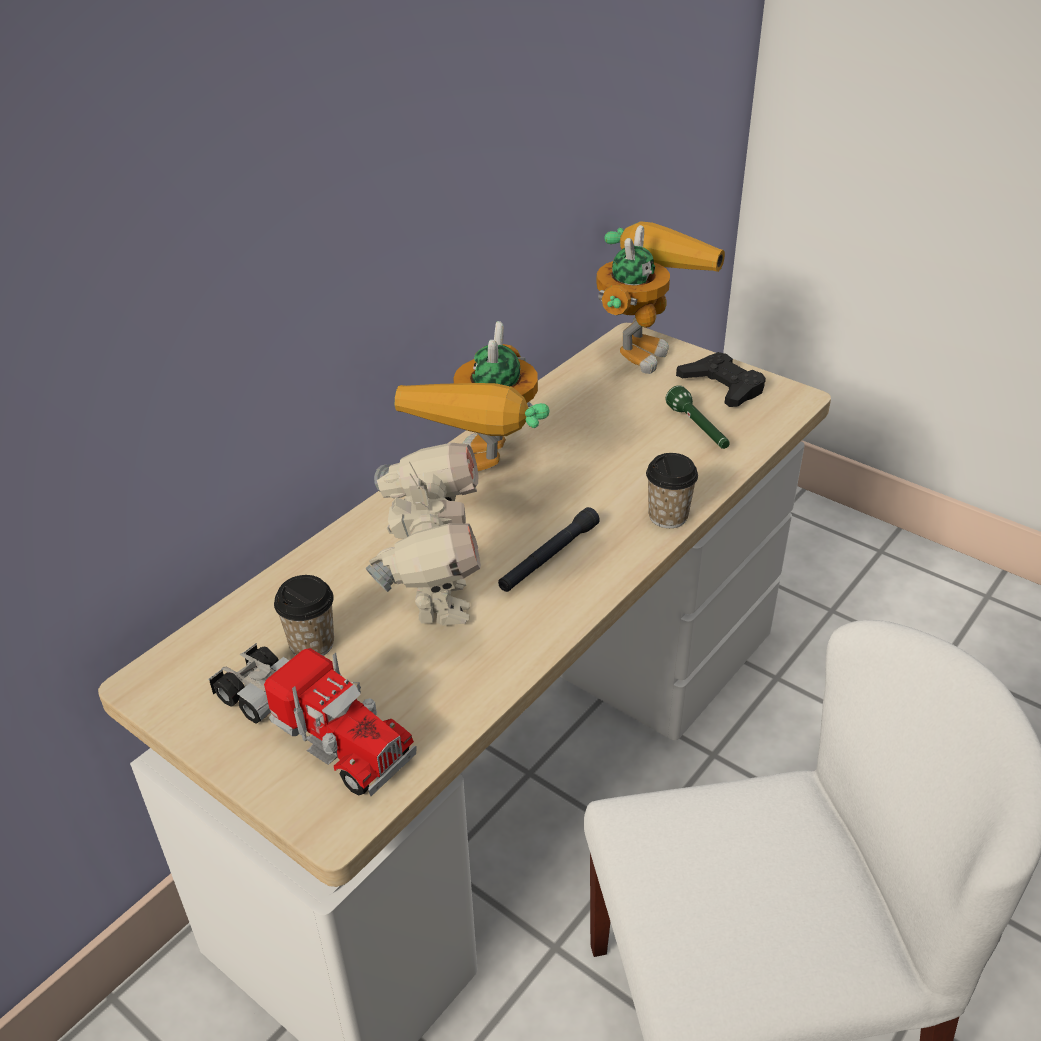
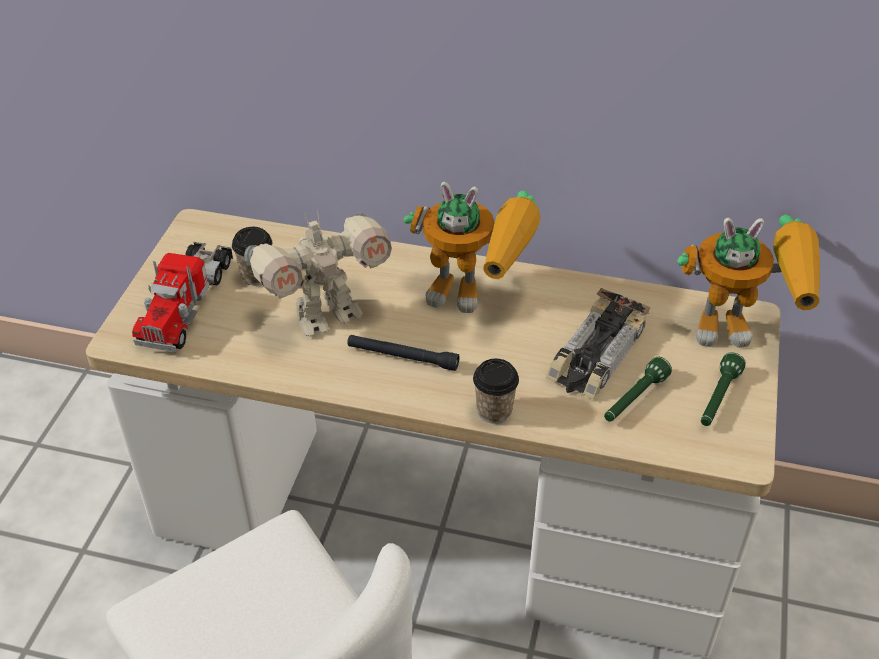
camera: 65 degrees right, 5 degrees up
(488, 478) = (477, 295): toy robot -> toy robot turned 150 degrees counterclockwise
(627, 432) = (596, 355): none -> toy car
(722, 387) = (718, 399): black game controller -> green flashlight

